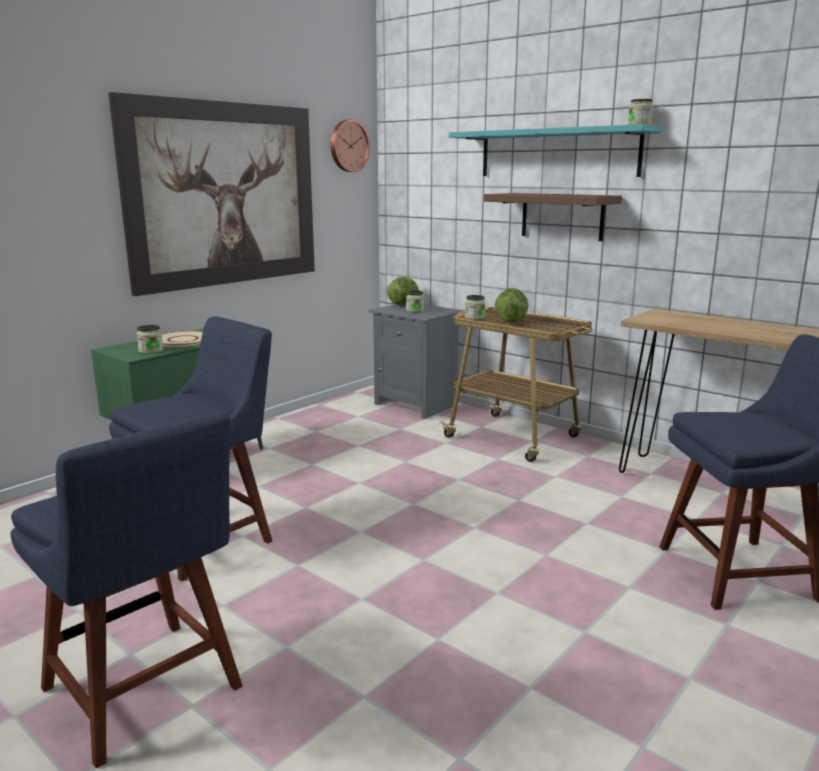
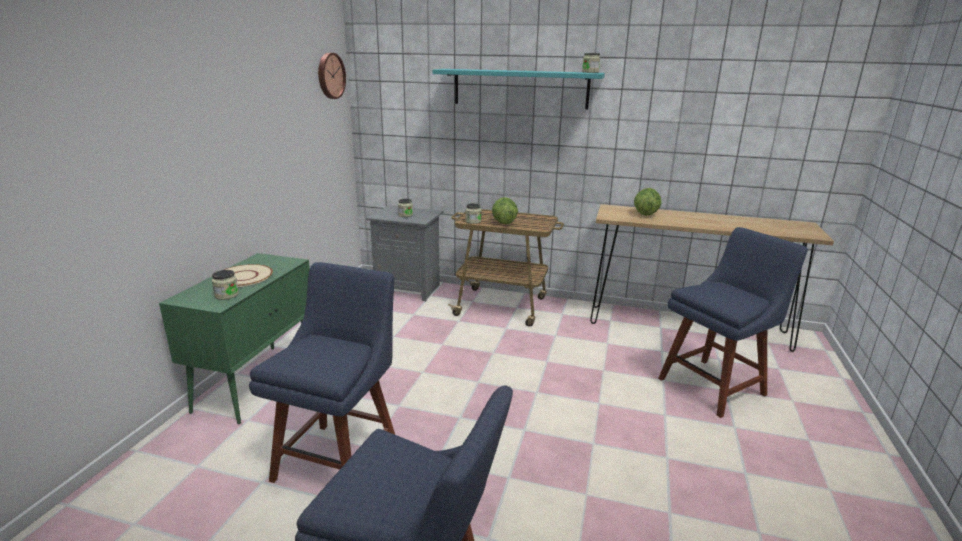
camera: 25 degrees left, 5 degrees up
(224, 195) = (248, 131): picture -> none
(404, 304) = (389, 209): lettuce -> lettuce (645, 214)
(562, 216) = (525, 137): brown shelf -> none

